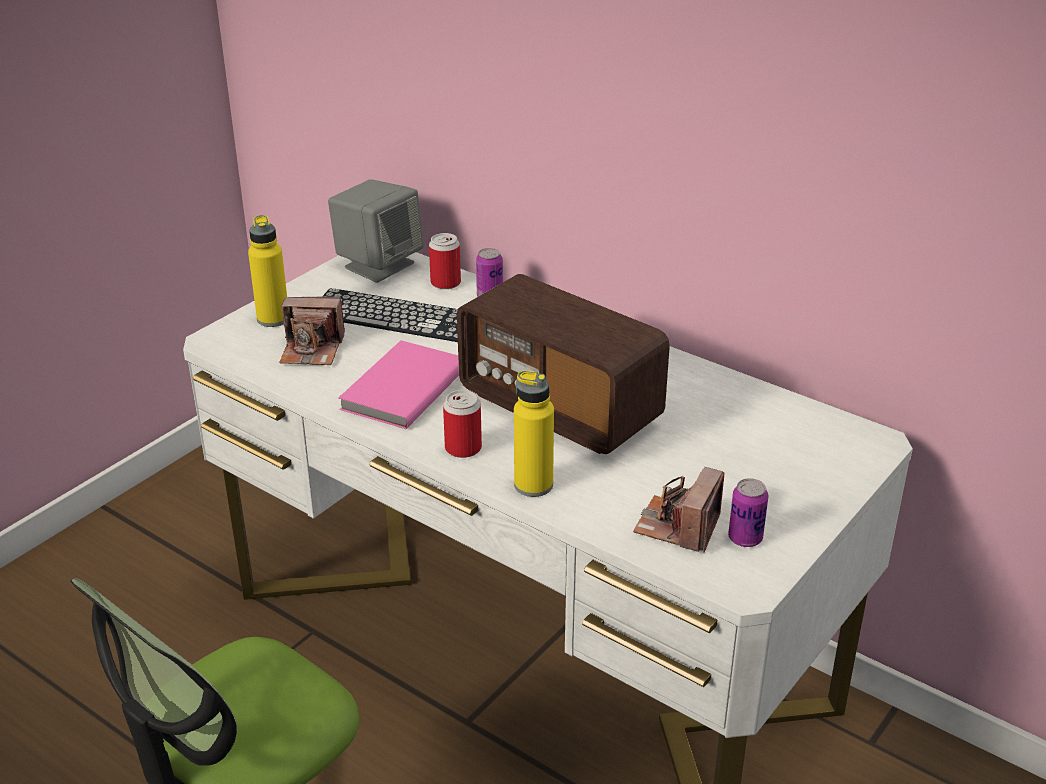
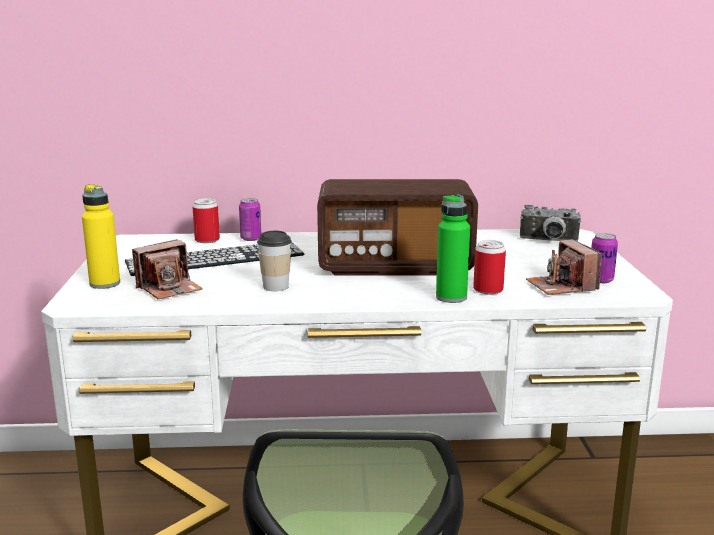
camera: 40 degrees left, 15 degrees down
(378, 265) = (140, 244): grey speaker -> none
(401, 389) = (275, 286): pink book -> cup
(463, 448) = (375, 297): can -> can (488, 290)
(533, 485) = (451, 297): yellow bottle -> green bottle
(813, 442) = (548, 241): none -> camera

